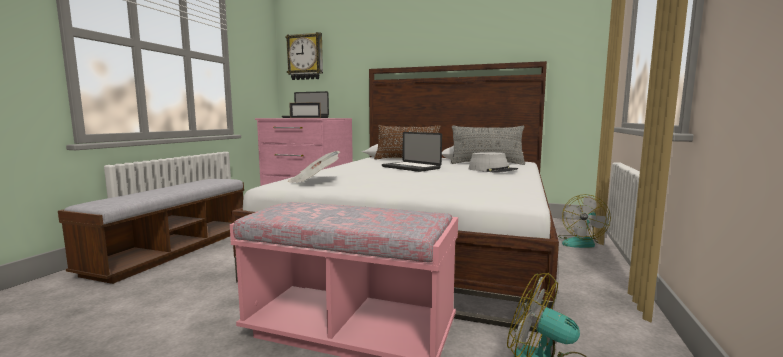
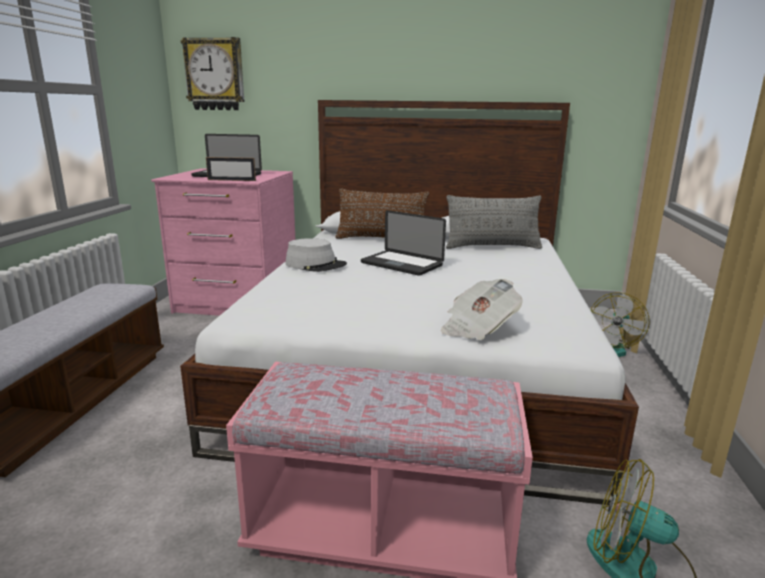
camera: 10 degrees left, 10 degrees up
(314, 181) = (291, 310): newspaper -> newspaper (477, 328)
(492, 170) = (510, 266): grey hat -> grey hat (315, 264)

